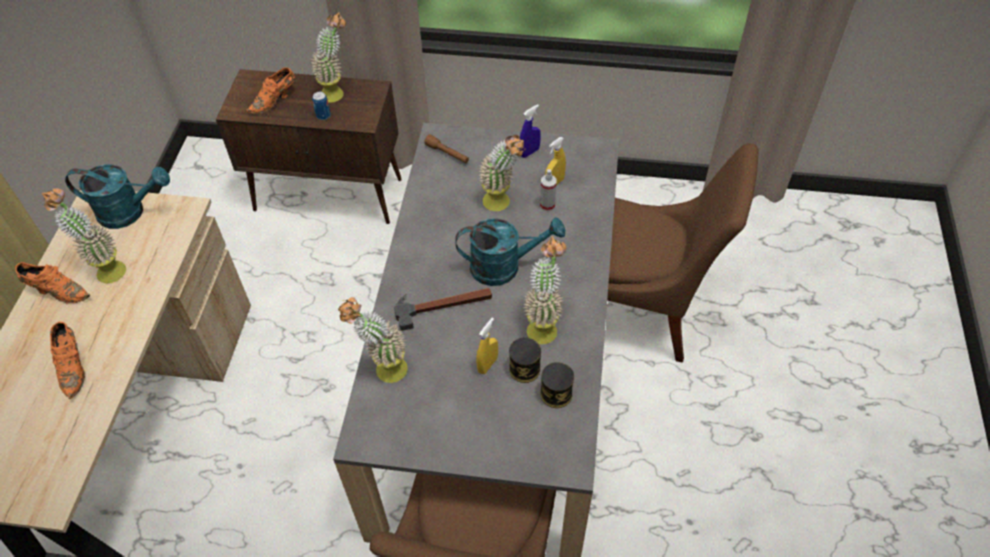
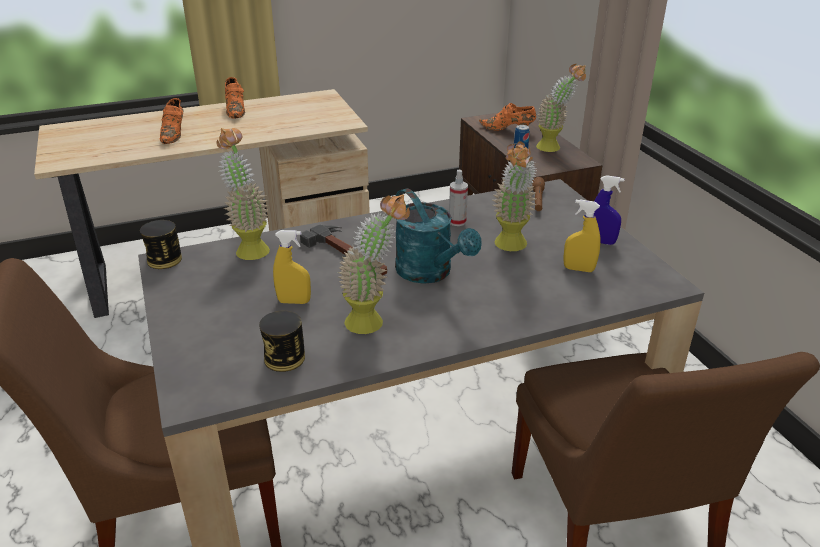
camera: 60 degrees right, 20 degrees down
(73, 367) = (174, 134): orange shoe -> orange shoe turned 45 degrees counterclockwise
(105, 269) = (267, 117): potted plant -> none
(129, 212) = (326, 107): turquoise watering can -> none
(524, 369) = (304, 326): can -> can (164, 260)
(547, 205) = (542, 274): spray bottle -> spray bottle (457, 221)

